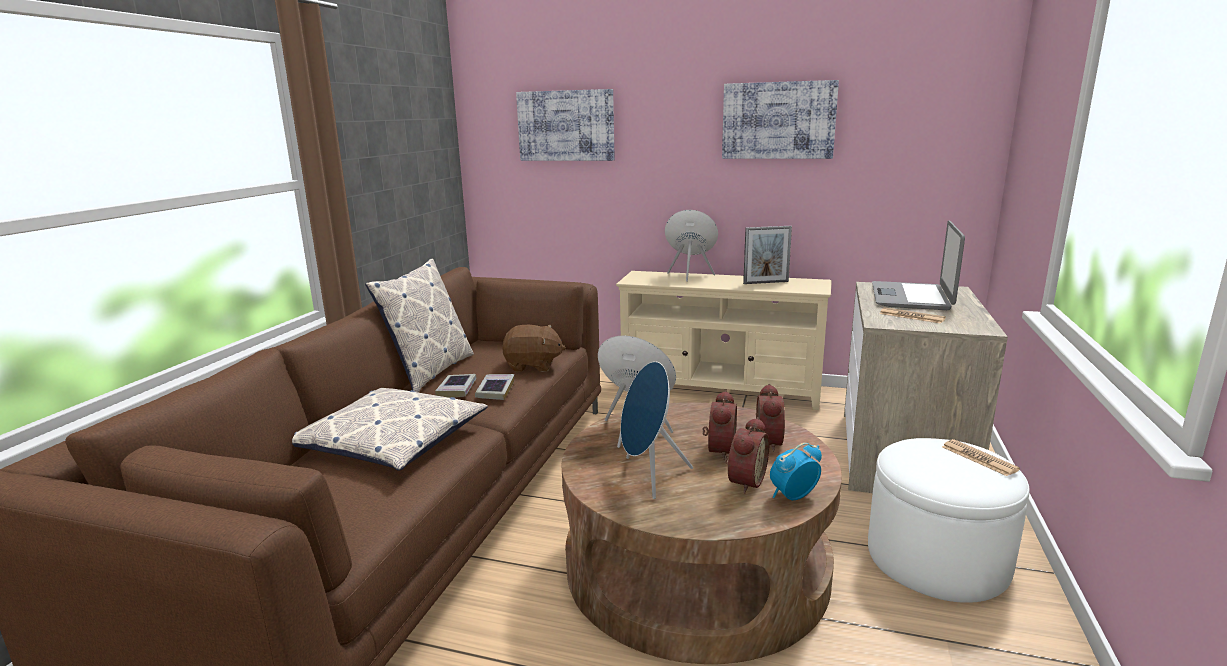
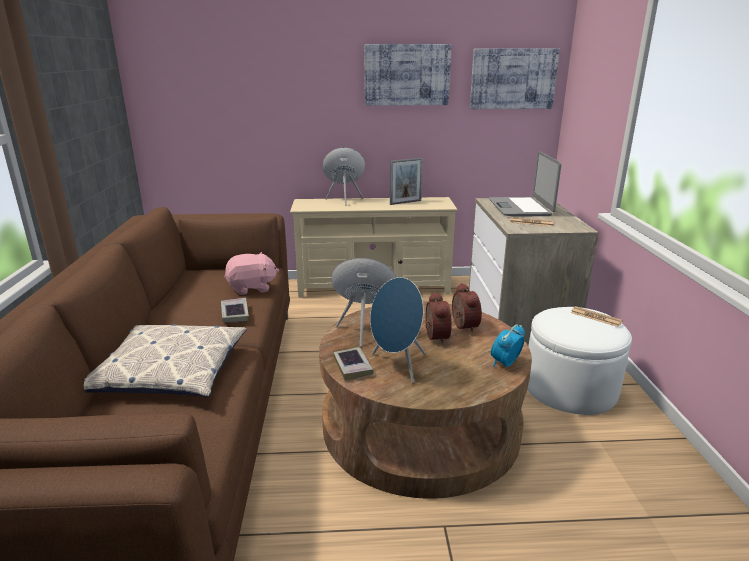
camera: 20 degrees left, 5 degrees up
(430, 372) = (161, 304): pillow -> none
(457, 389) = (199, 317): book -> book (352, 366)
(533, 366) = (252, 288): brown plush toy -> pink plush toy
(566, 126) = (228, 76): picture -> picture (513, 79)
(744, 481) = (466, 358): alarm clock -> none

